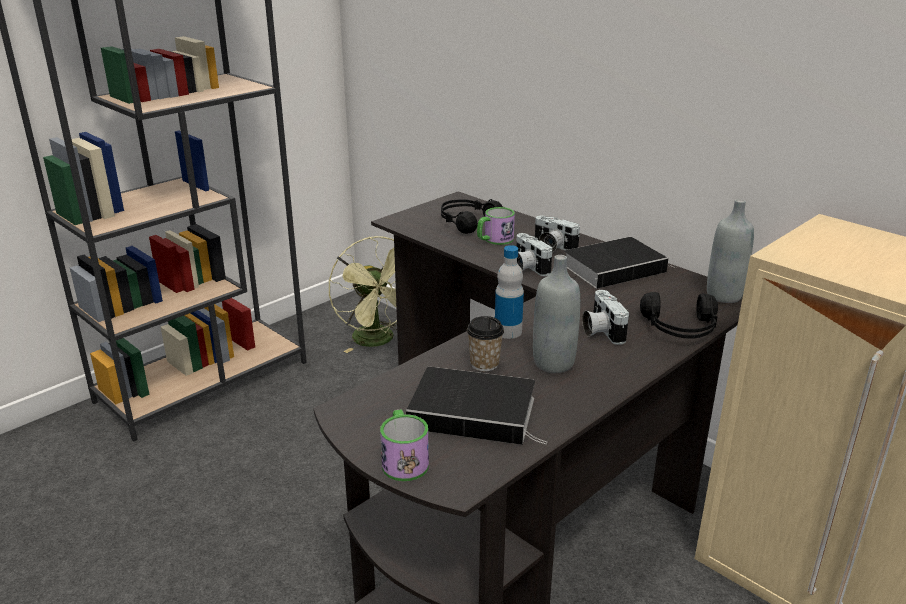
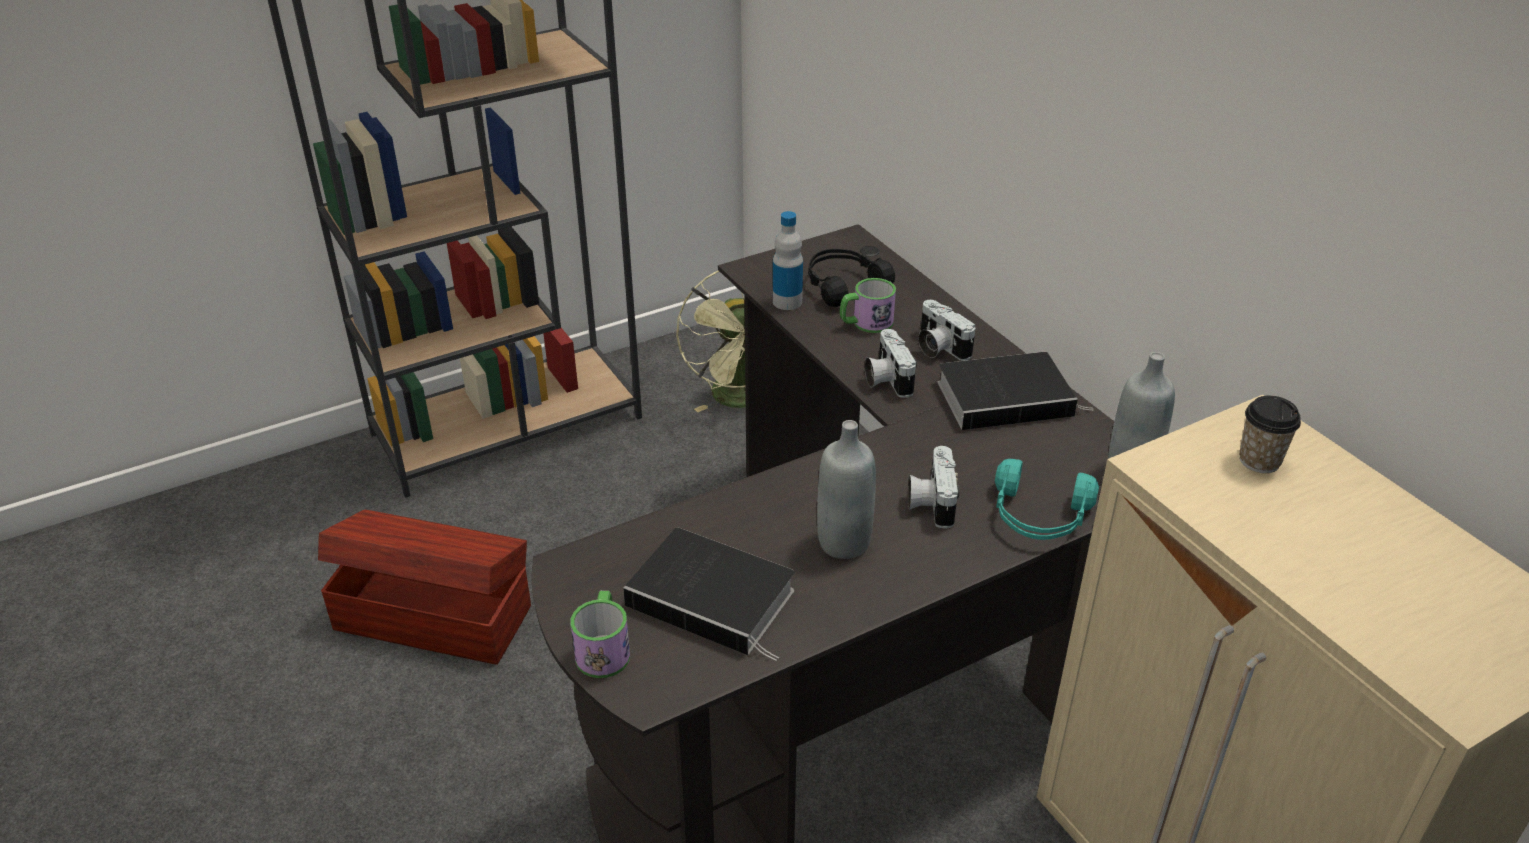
camera: 15 degrees right, 10 degrees up
(181, 520) = (433, 615): none -> brown storage box
(484, 364) = (758, 528): cup -> cup (1259, 461)
(508, 331) = (811, 482): bottle -> bottle (787, 302)
(680, 329) = (1039, 517): black headphones -> turquoise headphones

